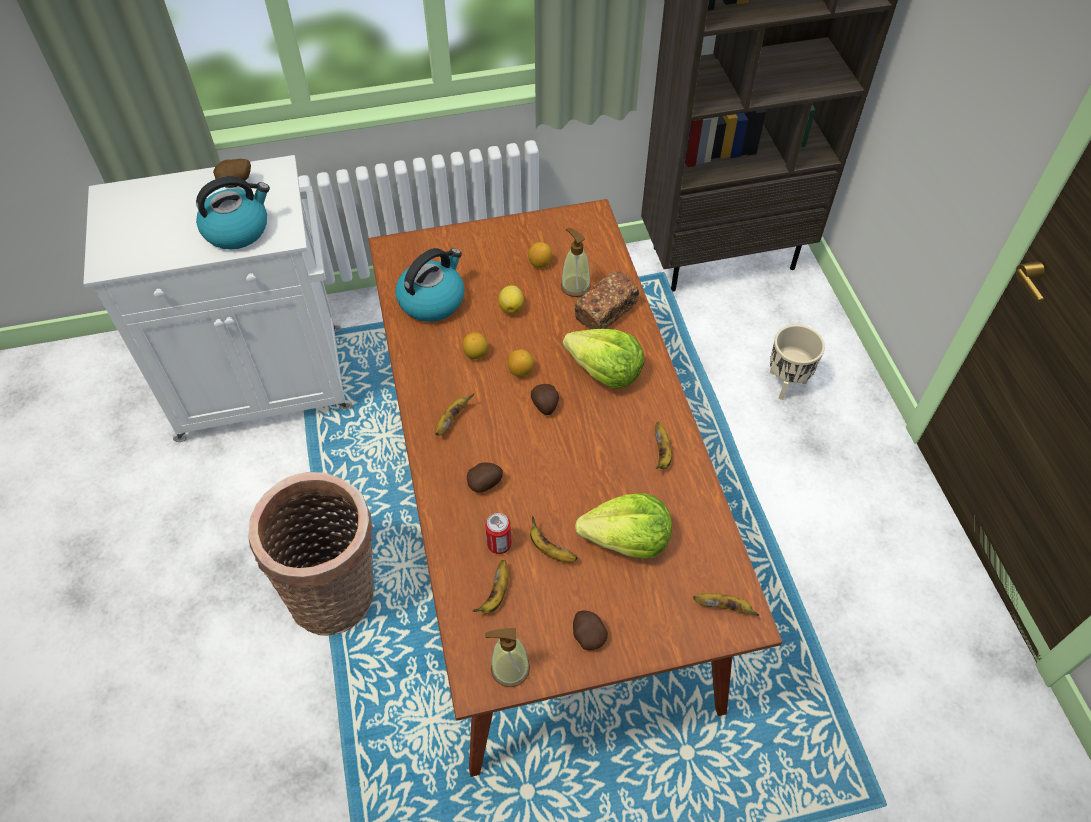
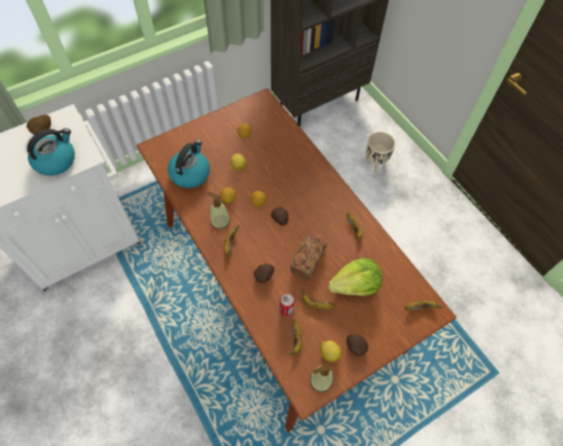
camera: 20 degrees left, 5 degrees up
(337, 593) = (175, 353): basket -> none
(541, 631) = (329, 353): none -> lemon
(575, 286) = (269, 144): soap dispenser -> soap dispenser (220, 221)
(605, 372) = (305, 190): lettuce -> none
(606, 312) = (292, 155): bread -> bread (308, 261)

